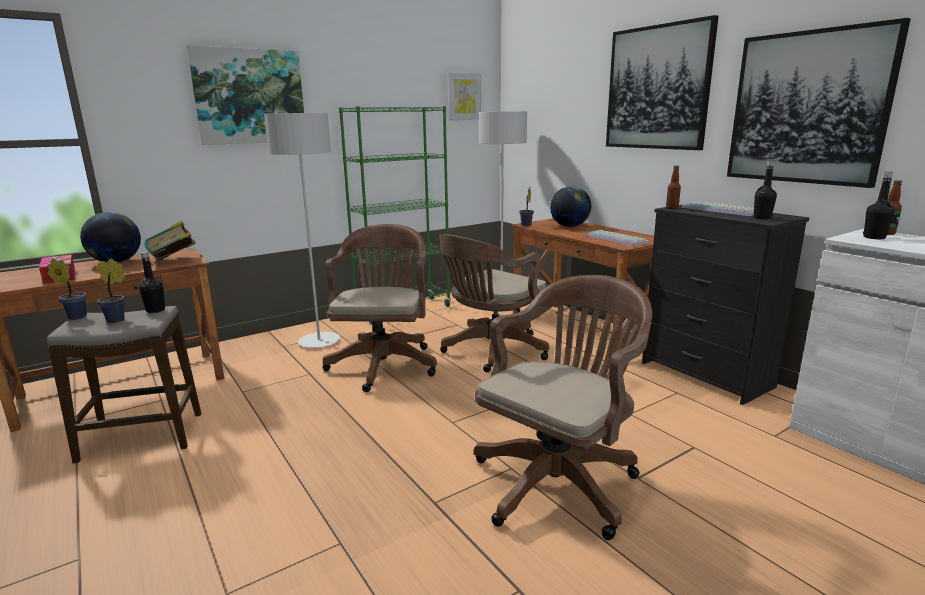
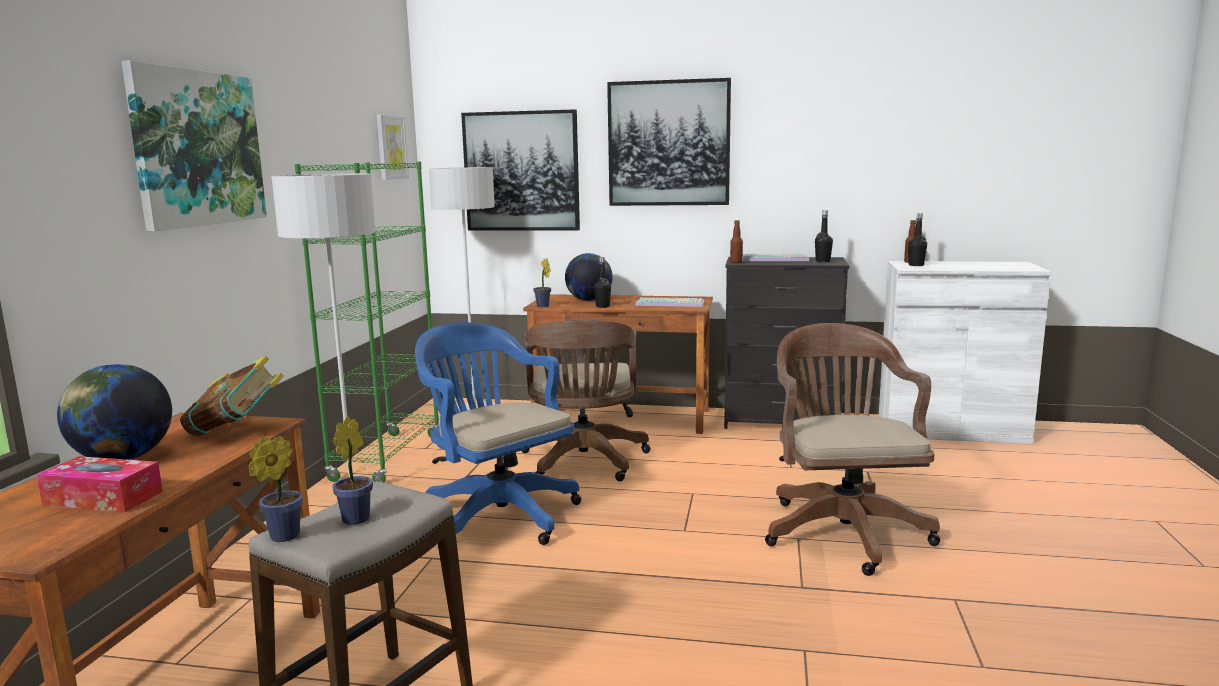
camera: 45 degrees left, 5 degrees down
(155, 310) = (381, 491): black bottle -> black bottle (602, 306)
(384, 363) = (497, 513): brown office chair -> blue office chair
(807, 108) = (825, 164): picture -> picture (521, 171)

